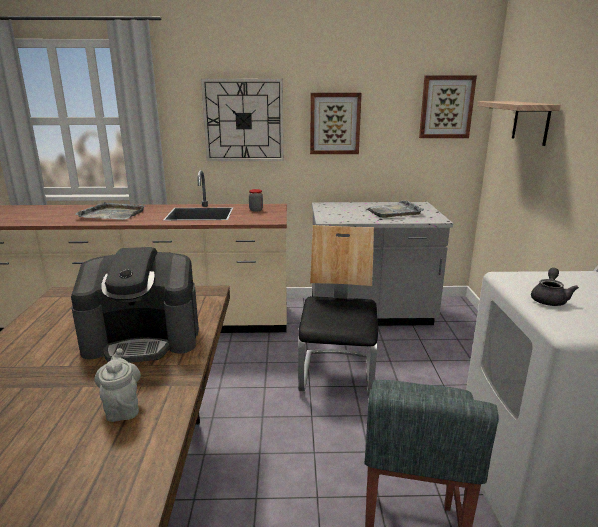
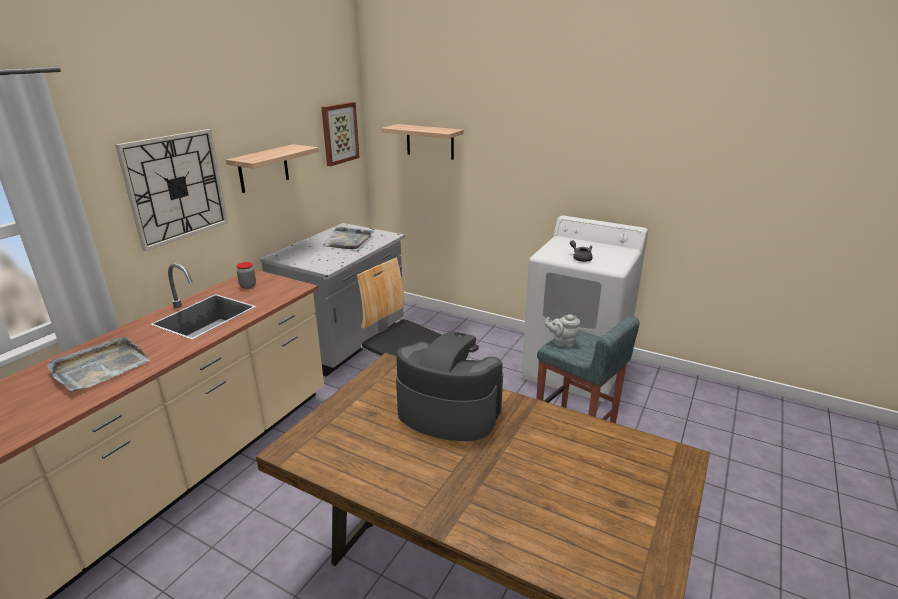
camera: 60 degrees left, 5 degrees up
(122, 408) = (546, 435): grey teapot -> grey teapot (562, 343)
(143, 338) = (448, 411): coffee machine -> coffee machine turned 90 degrees counterclockwise
(334, 123) = (263, 168): picture -> shelf

